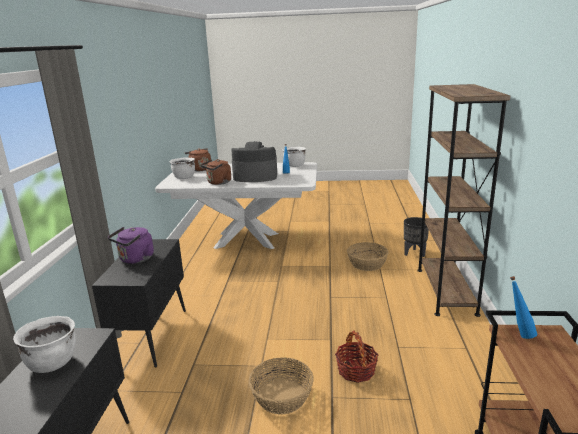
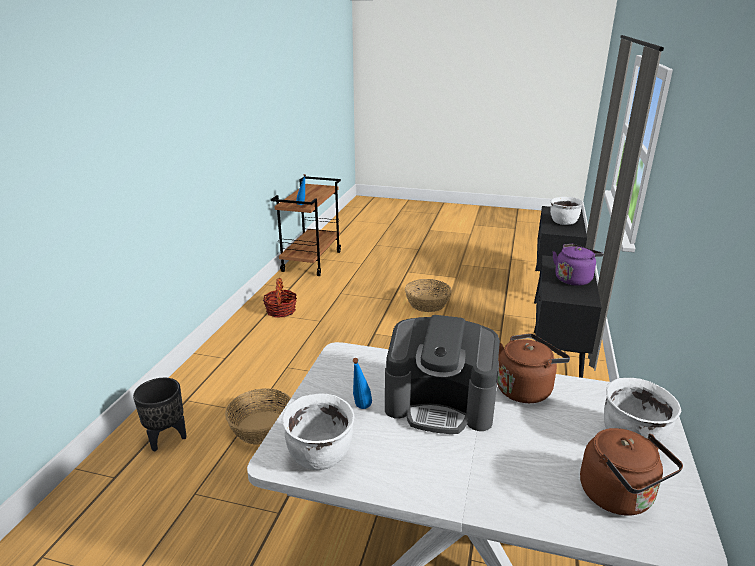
camera: 170 degrees left, 5 degrees up
(356, 370) = (366, 310): basket -> basket (281, 311)
(445, 291) = (212, 365): brown bookcase -> none

